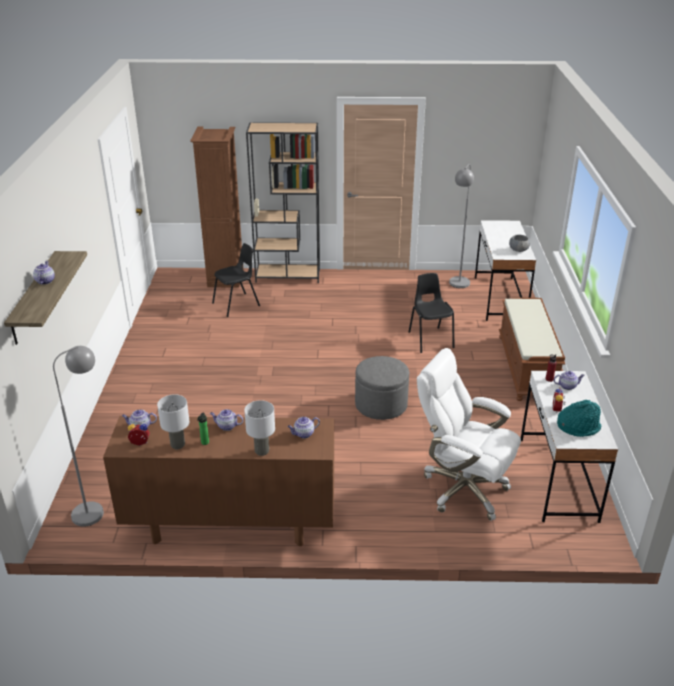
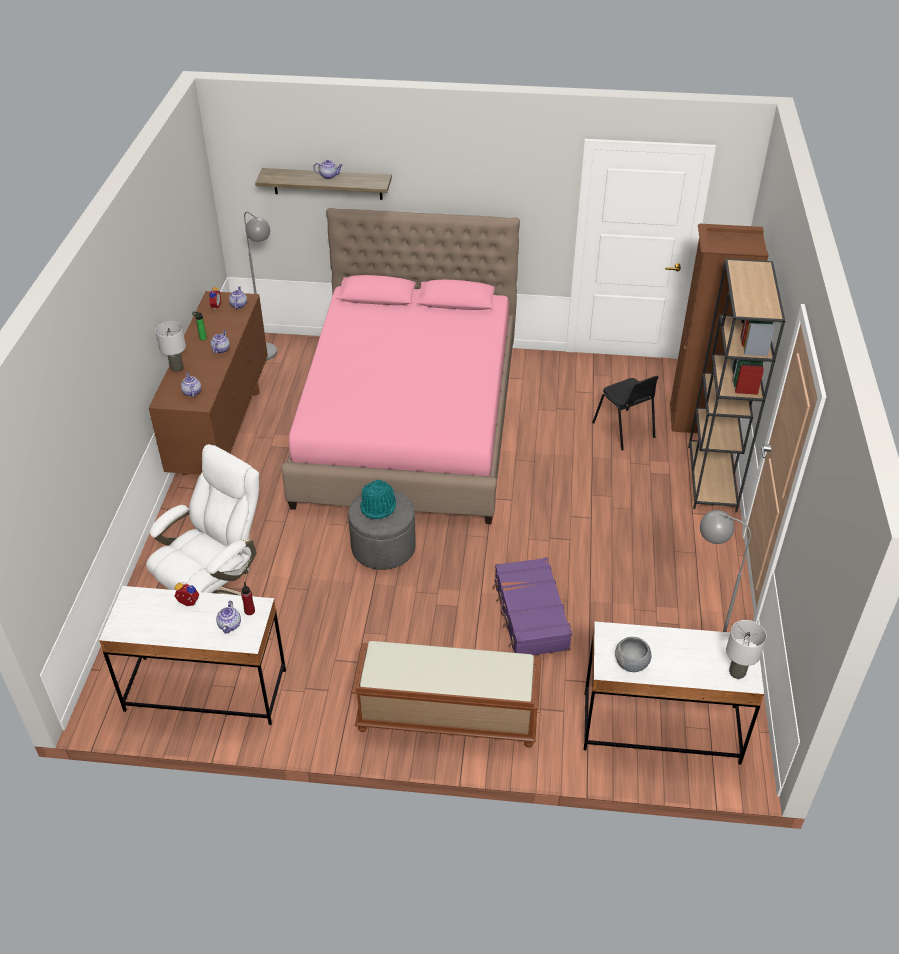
camera: 95 degrees right, 10 degrees up
(178, 445) = (205, 325): white table lamp -> white table lamp (738, 673)
(222, 403) = (409, 423): none -> pink bed
(430, 339) = (530, 615): black chair -> purple suitcase
(578, 427) = (149, 614): turquoise hat -> turquoise hat (378, 506)

